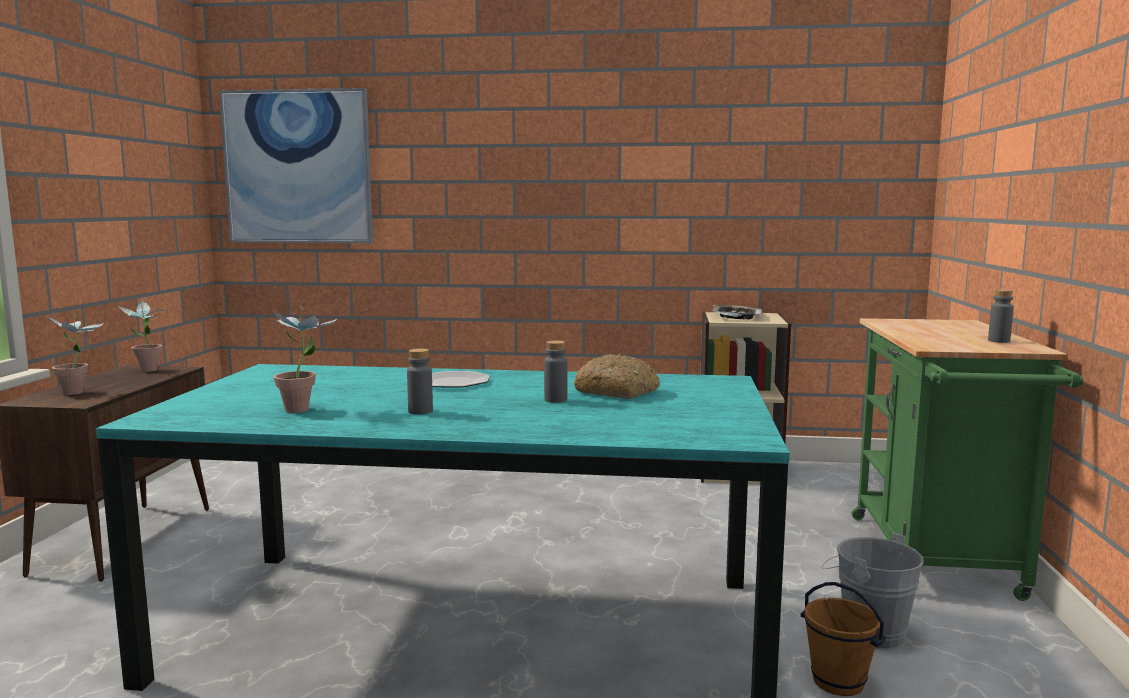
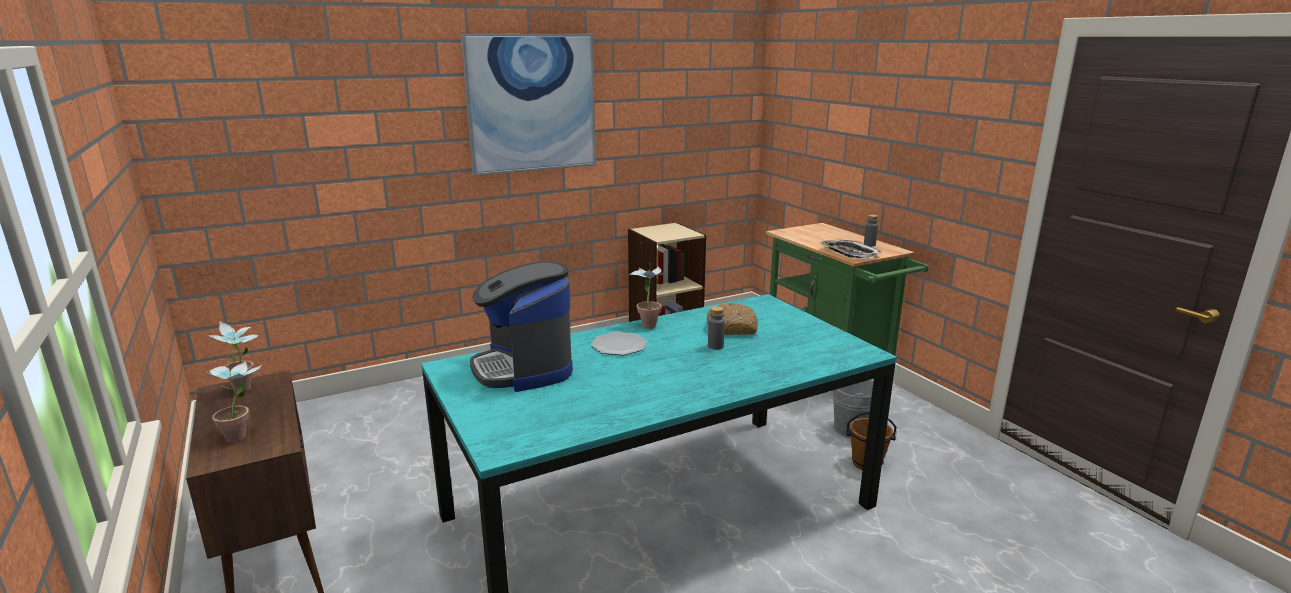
camera: 35 degrees left, 10 degrees up
(298, 167) = (252, 138): picture -> picture (532, 103)
(305, 408) = (583, 401): potted plant -> potted plant (649, 324)
(323, 380) = (524, 368): none -> coffee machine
(420, 411) = (663, 381): grey bottle -> none
(736, 317) = (661, 232): tray -> tray (849, 253)

